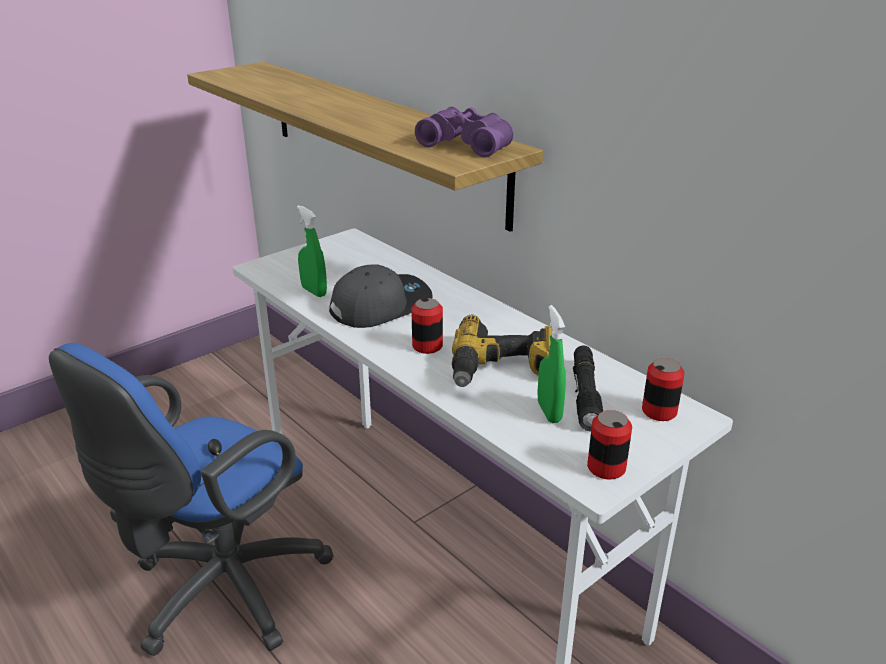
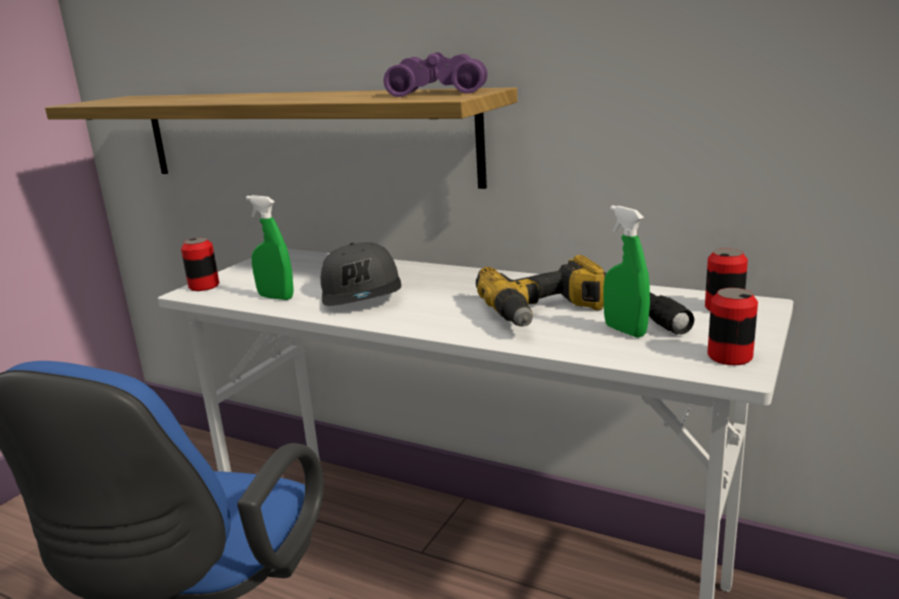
camera: 20 degrees left, 10 degrees down
(380, 305) = (362, 293): grey cap -> grey cap turned 135 degrees clockwise
(427, 346) = (445, 311): can -> can (204, 286)

